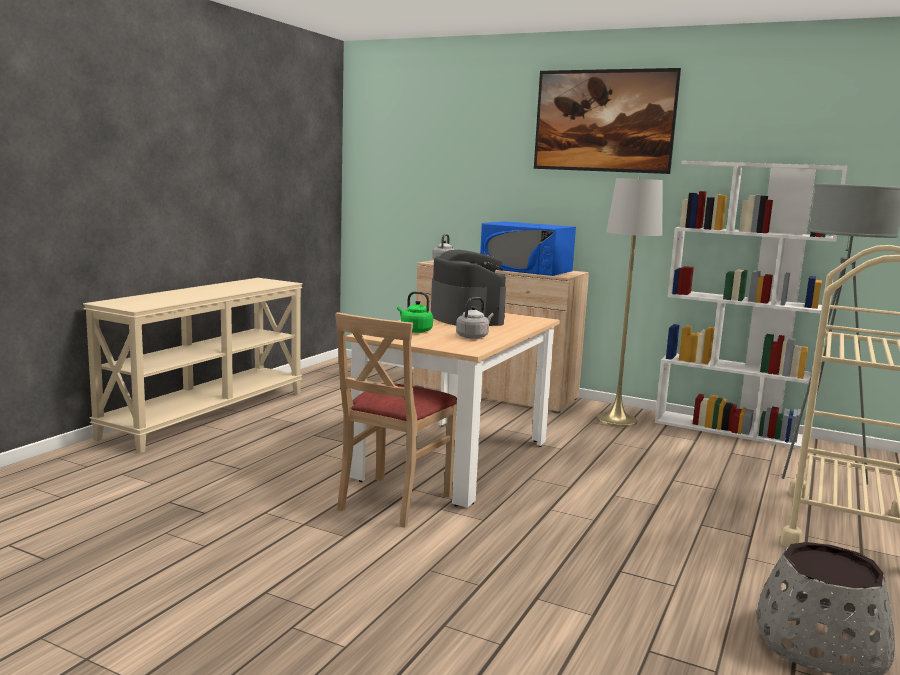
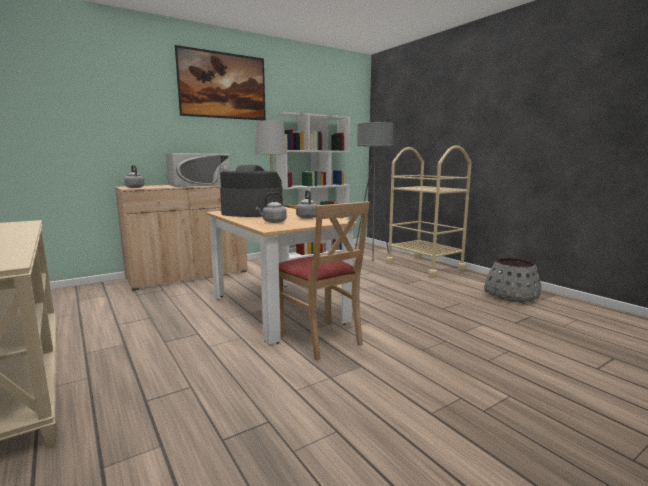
camera: 60 degrees left, 0 degrees up
(414, 331) = (273, 222): green kettle -> grey kettle
(526, 269) = (200, 185): blue microwave -> white microwave

